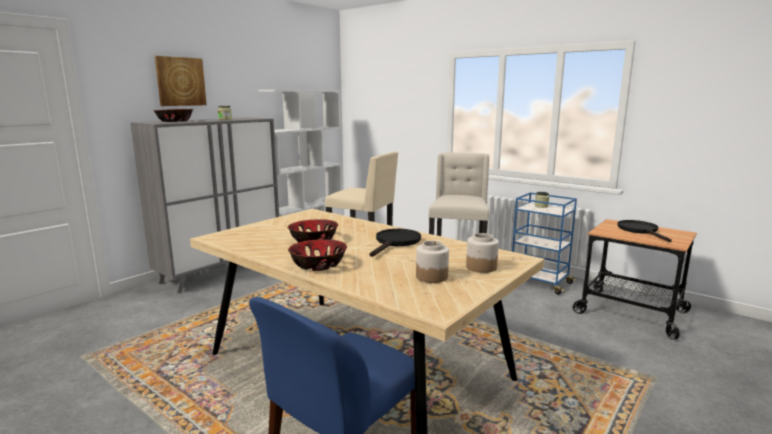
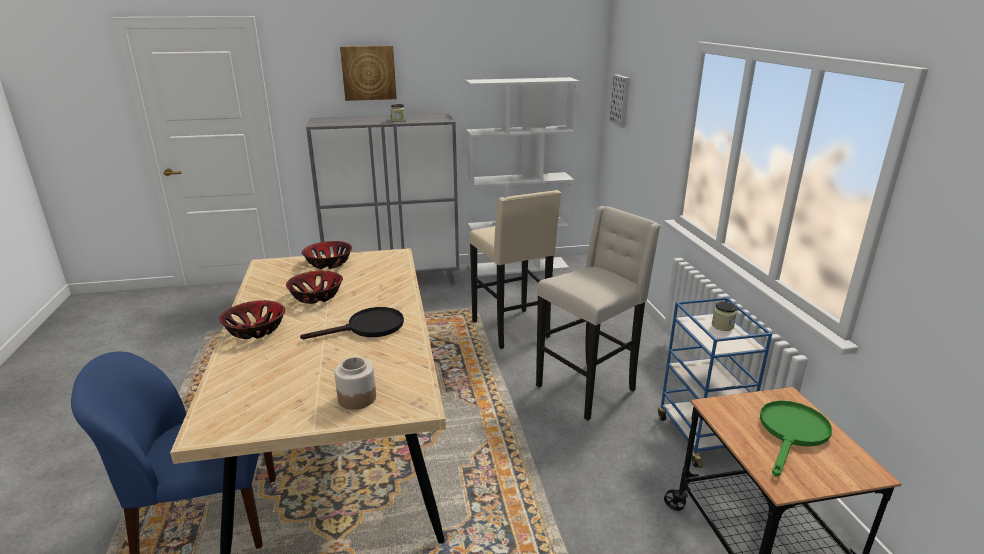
camera: 40 degrees right, 10 degrees up
(174, 121) = (344, 120): bowl -> bowl (328, 263)
(365, 104) = (621, 100): none -> picture
(432, 276) = (293, 388): jar -> none
(640, 231) = (792, 433): black frying pan -> green frying pan

